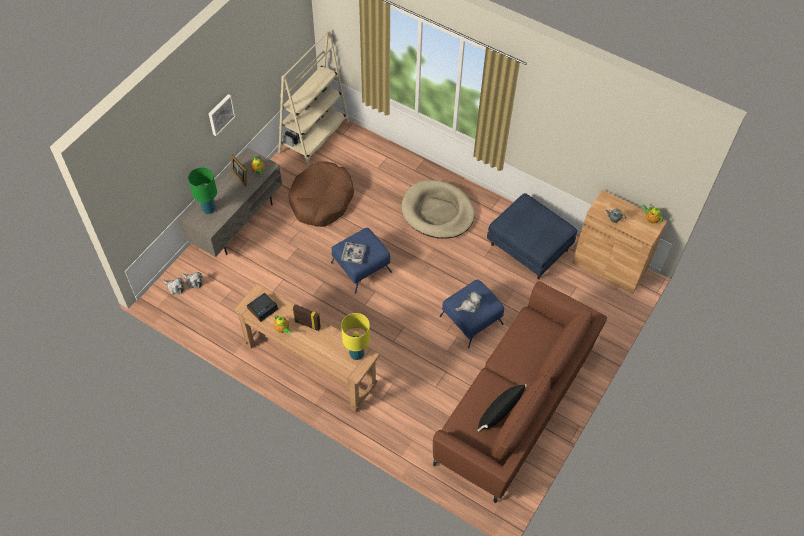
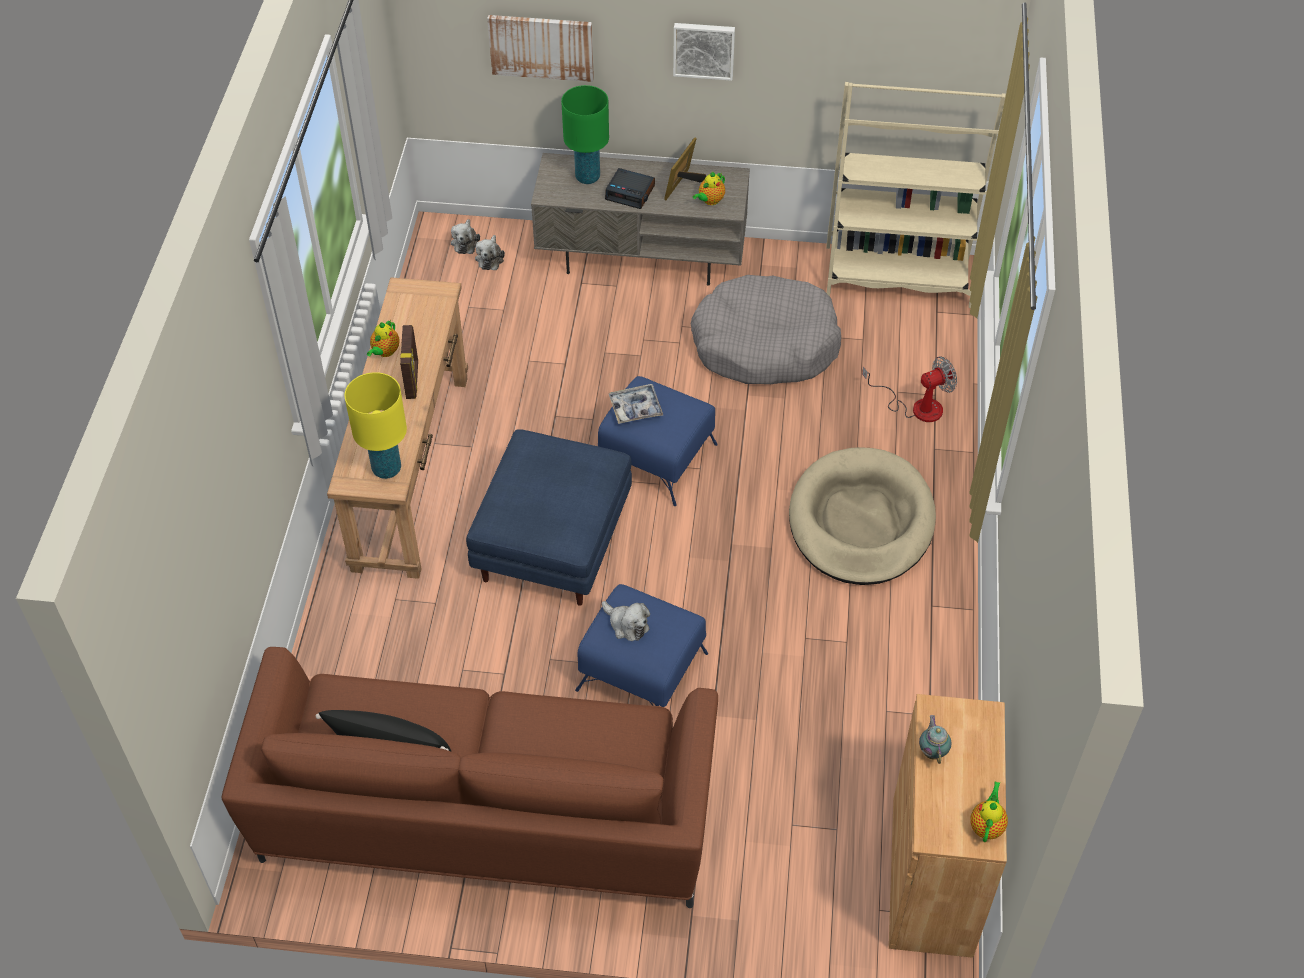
camera: 65 degrees right, 5 degrees down
(165, 173) = (541, 46): none -> picture
(263, 308) = (413, 311): alarm clock -> alarm clock (630, 193)
(321, 200) = (764, 344): brown dog bed -> grey dog bed
(389, 165) = (916, 407): none -> fan
(528, 247) = (879, 704): blue ottoman -> blue ottoman (553, 540)

